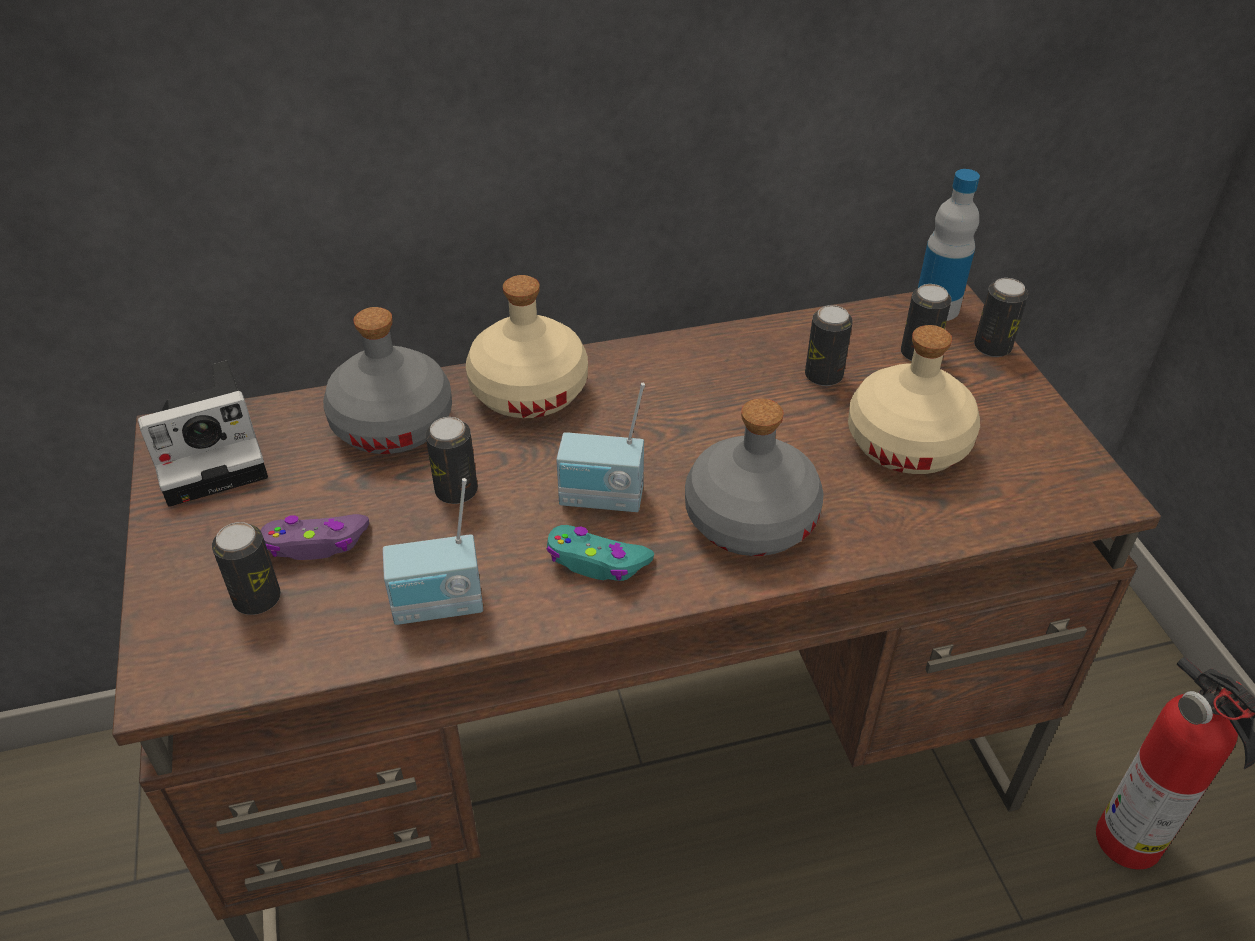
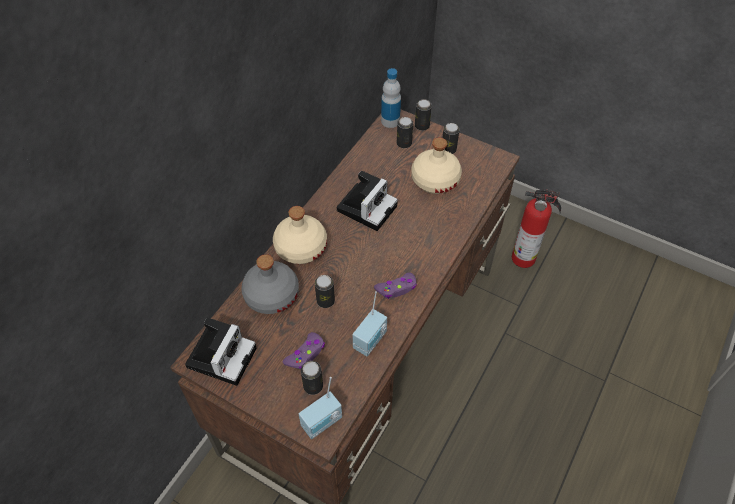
camera: 45 degrees left, 10 degrees up
(597, 562) = (397, 288): turquoise game controller -> purple game controller
(601, 500) = (373, 268): radio -> radio (322, 423)
(720, 404) = (367, 206): none -> camera
(749, 519) = (421, 240): grey bottle -> none
(823, 376) = (385, 172): can -> can (448, 149)

